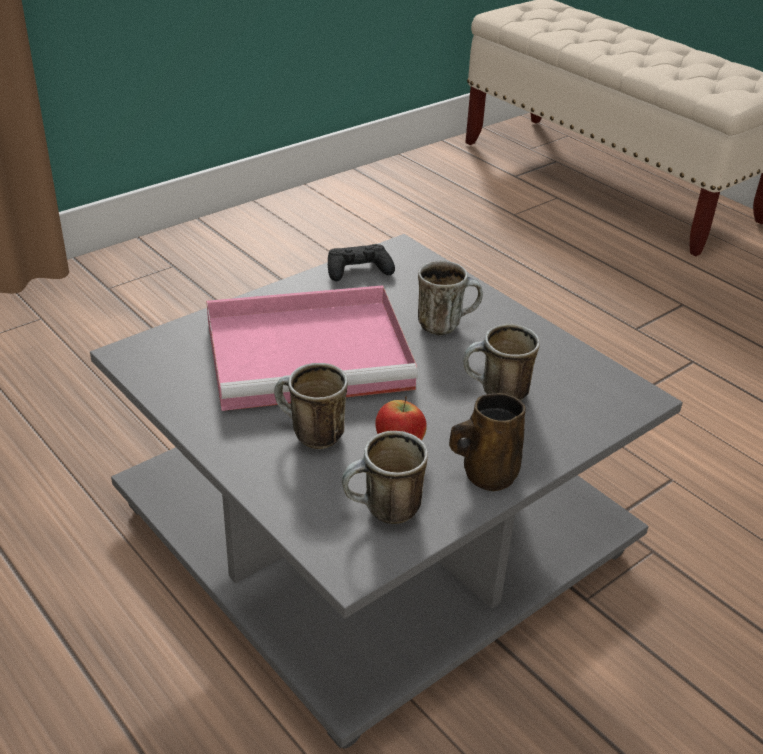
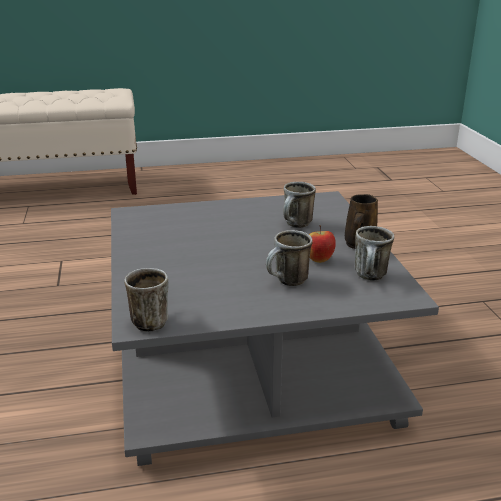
camera: 60 degrees left, 10 degrees down
(312, 353) = (207, 263): pink tray -> none
(358, 270) = (134, 229): black game controller -> none
(446, 324) = (220, 221): mug -> mug (152, 320)

